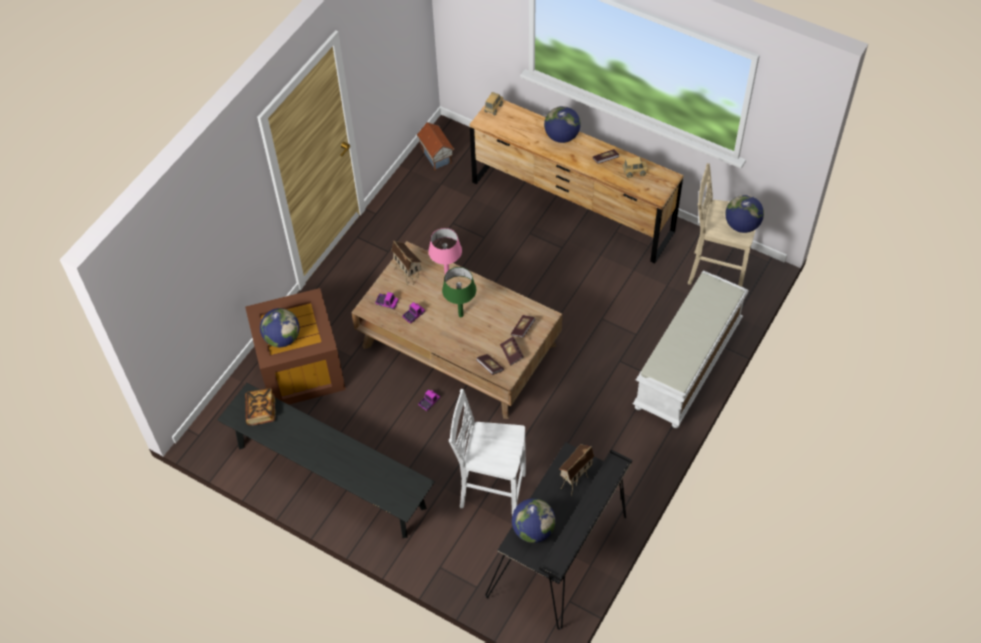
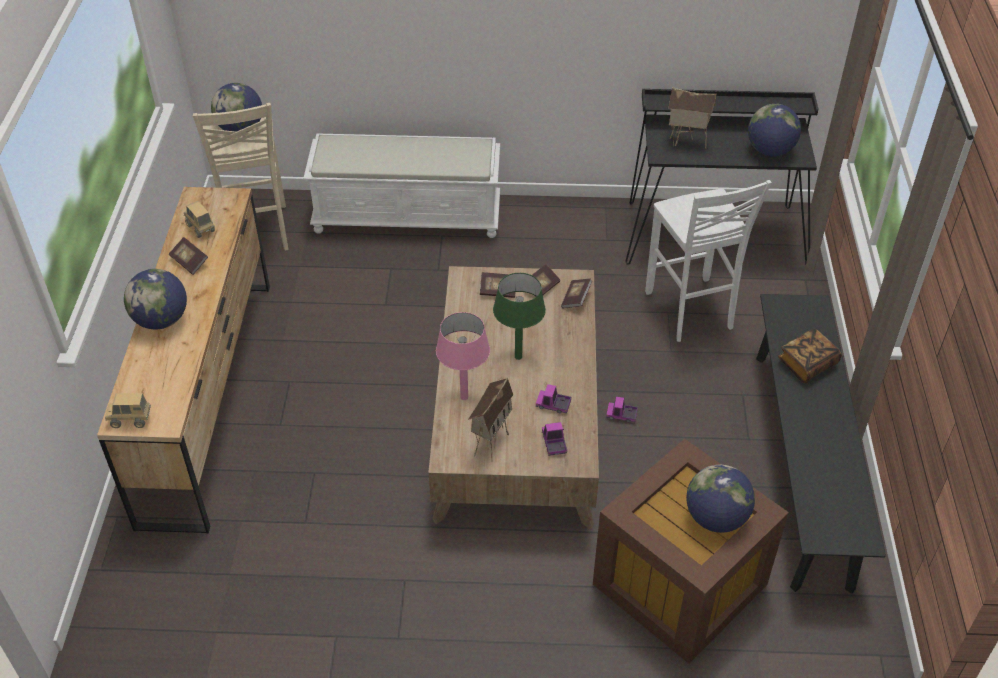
camera: 120 degrees left, 10 degrees down
(261, 411) = (828, 509): book -> book (807, 364)
(437, 155) = (166, 608): toy house -> none

